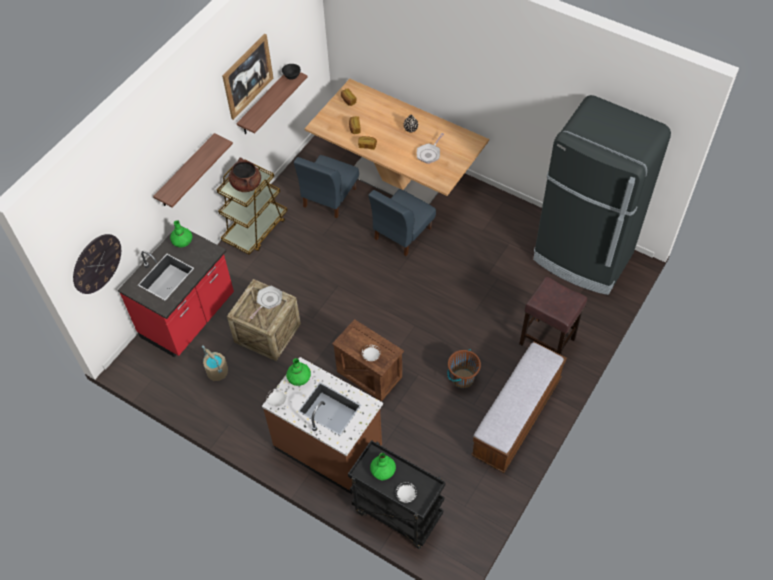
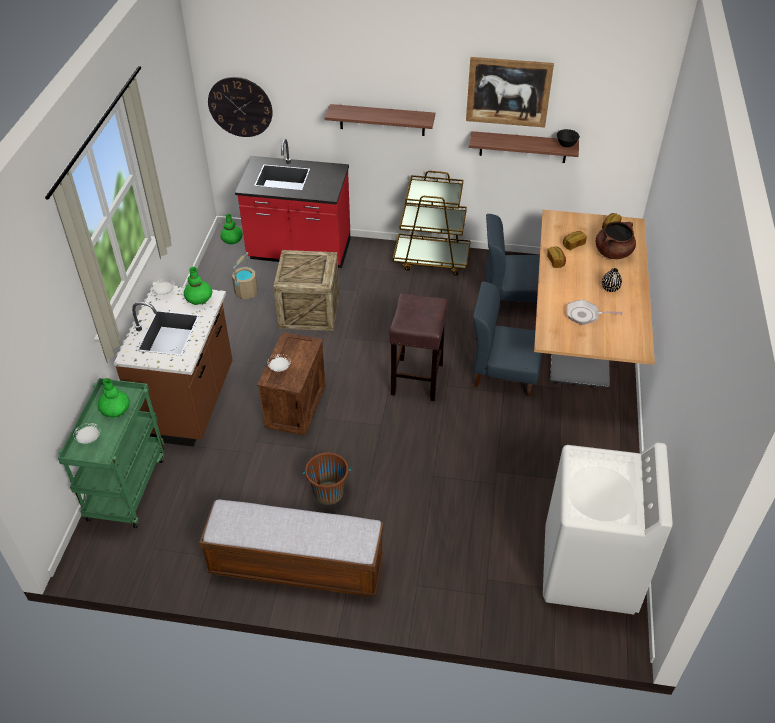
camera: 65 degrees right, 10 degrees down
(182, 241) = (330, 172): green vase -> green vase (232, 239)
(246, 184) = (434, 193): brown cooking pot -> brown cooking pot (613, 252)
(268, 301) = (314, 271): frying pan -> none
(396, 513) = (126, 486): black cart -> green cart
(548, 341) = (428, 568): brown stool -> brown stool (417, 380)
(583, 258) = (589, 570): black fridge -> white washing machine

